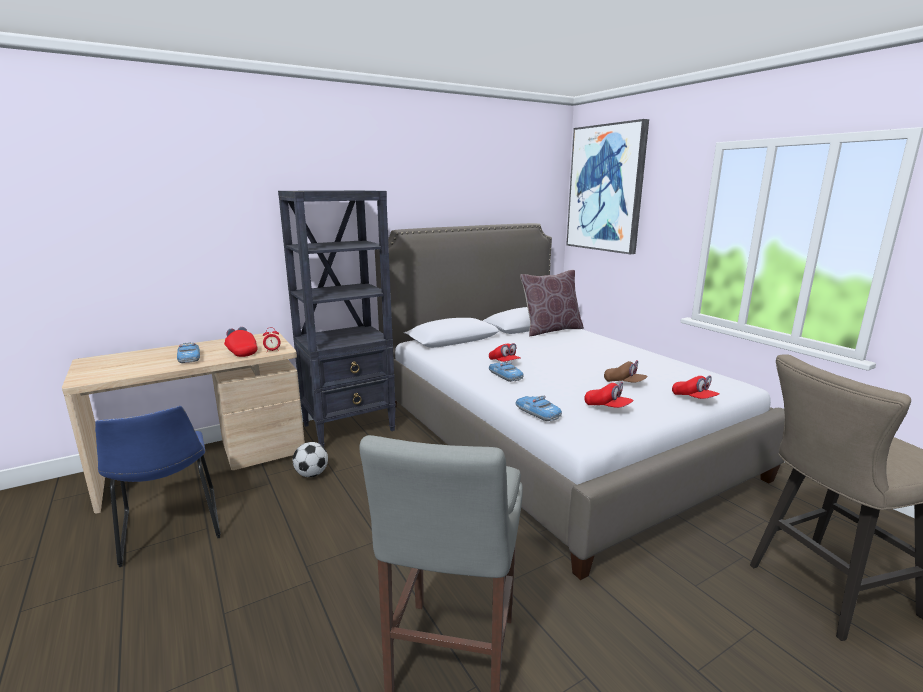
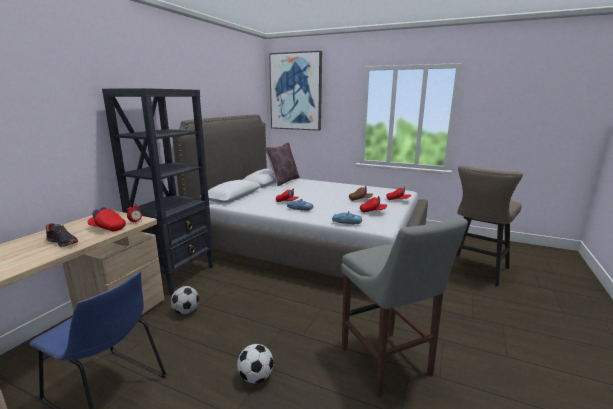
camera: 35 degrees left, 0 degrees up
(189, 358) = (63, 242): toy car -> shoe
(288, 584) = (256, 377): none -> football

